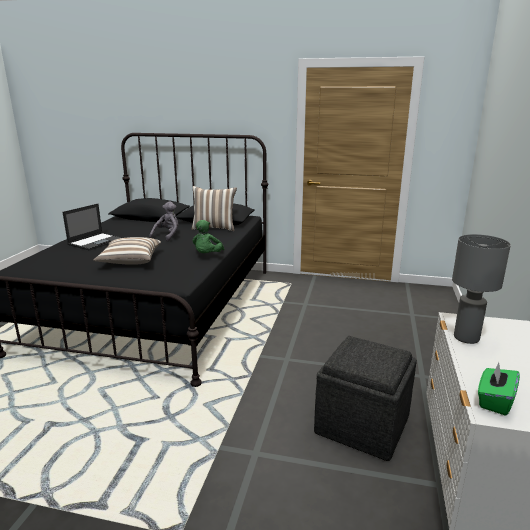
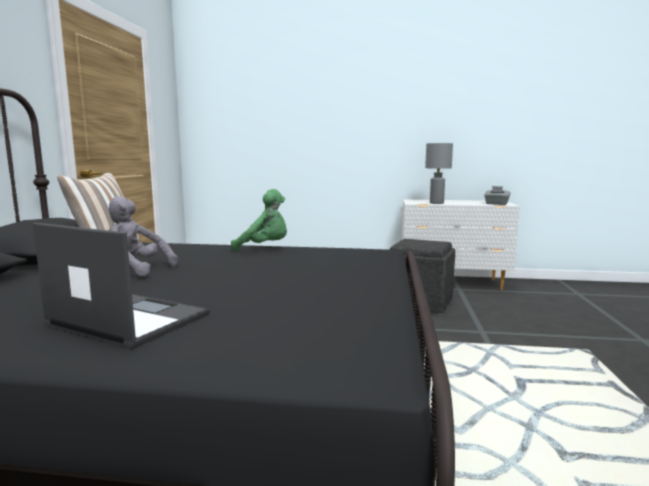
camera: 95 degrees left, 10 degrees down
(130, 261) = (292, 276): pillow -> none
(494, 401) = (496, 204): green tissue box -> grey tissue box

